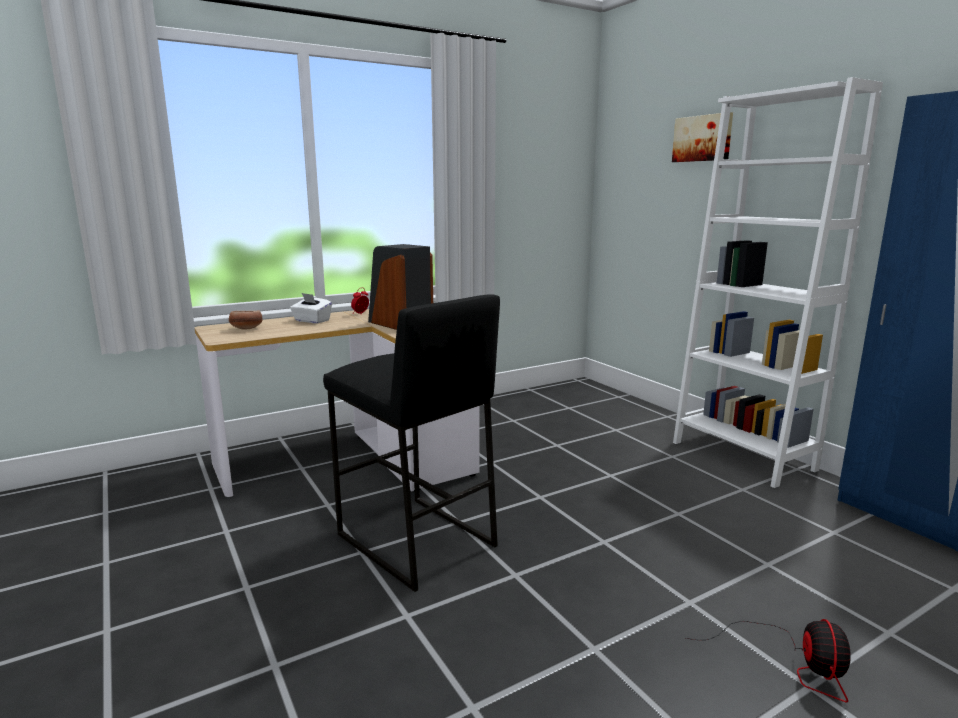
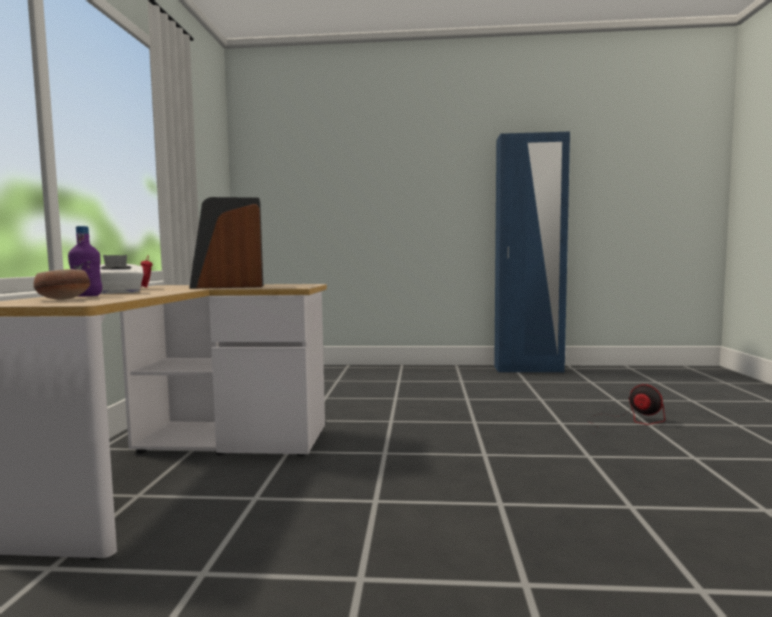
camera: 55 degrees left, 10 degrees down
(279, 324) = (87, 296): none -> purple bottle
(414, 540) = (389, 475): black stool -> none
(703, 138) = (343, 155): picture -> none
(742, 456) = (425, 370): white bookcase -> none

